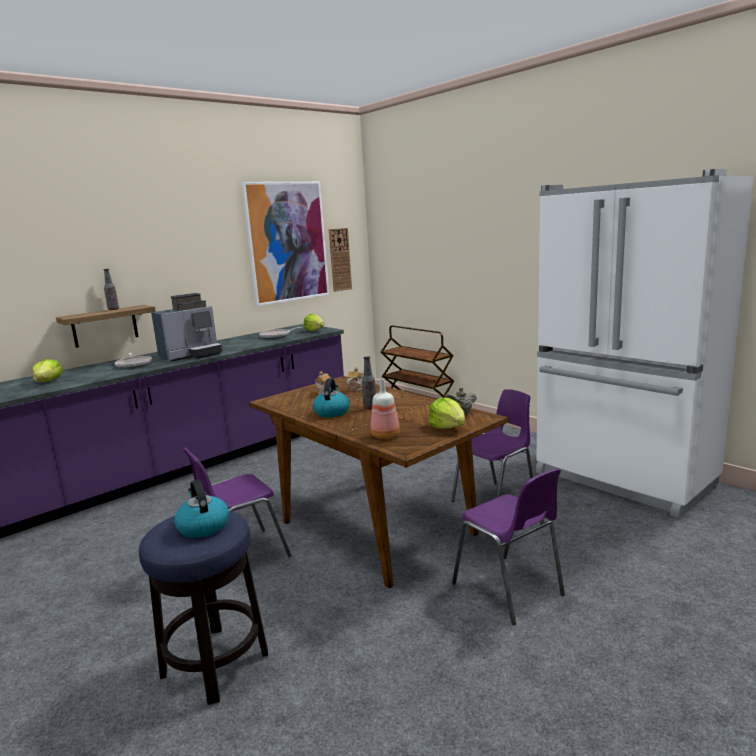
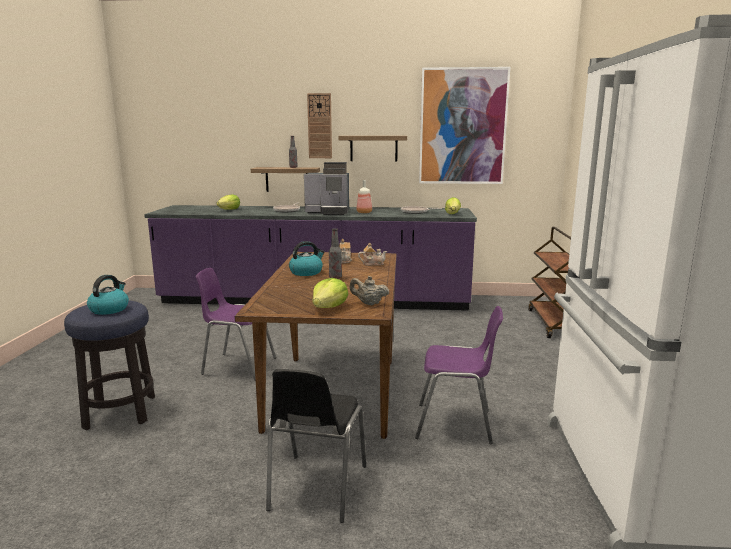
camera: 45 degrees right, 0 degrees up
(204, 274) = (373, 148): none -> shelf
(340, 259) = (525, 150): wall clock -> wall clock (319, 126)
(385, 435) = (280, 297): bottle -> bottle (364, 212)
(509, 590) = (316, 489): purple chair -> black chair

